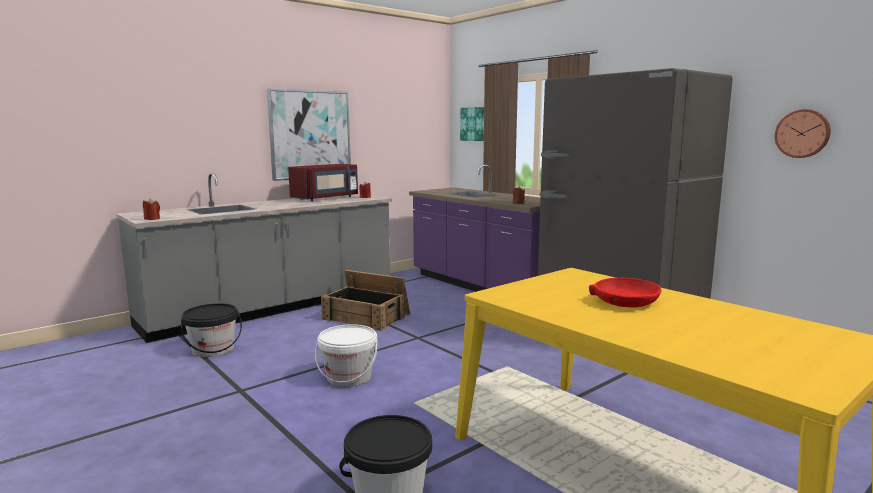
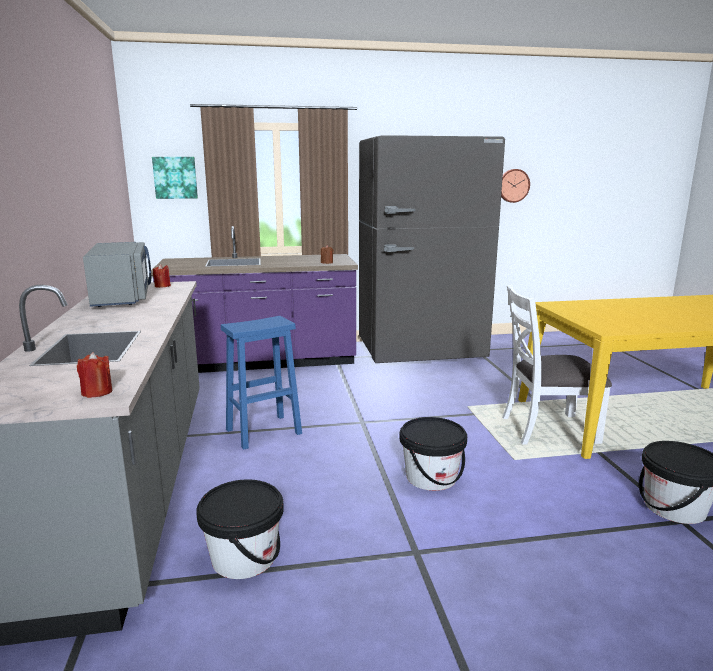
camera: 60 degrees left, 5 degrees up
(310, 134) = (63, 200): picture -> none
(326, 198) = (122, 297): red microwave -> grey microwave
(349, 377) = (431, 477): white bucket -> black bucket
(367, 316) = (264, 431): crate -> blue stool
(503, 410) = (547, 430): none -> white chair
(625, 302) = (639, 310): red bowl -> none

